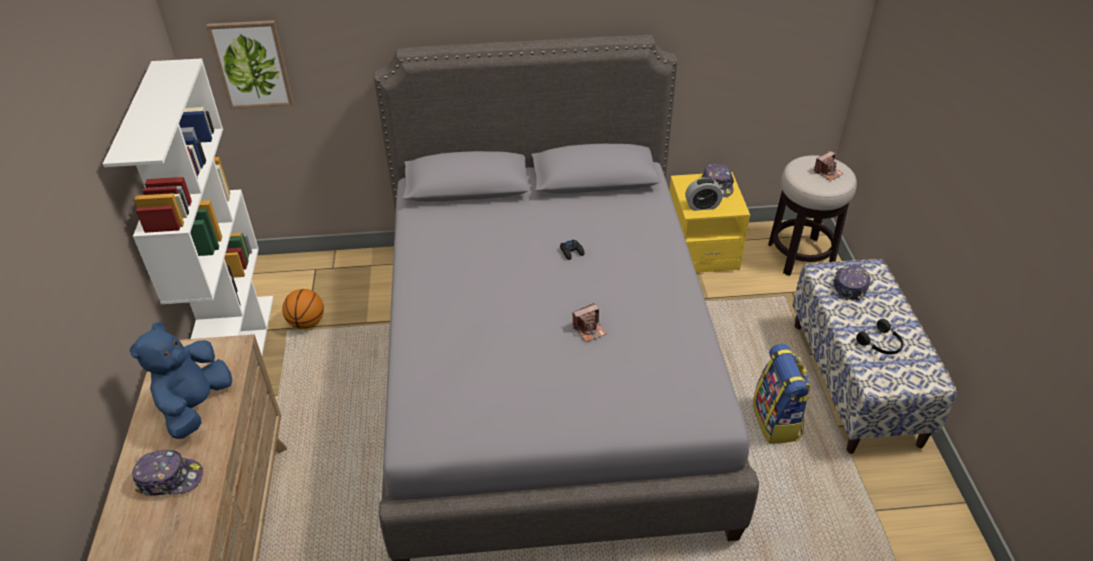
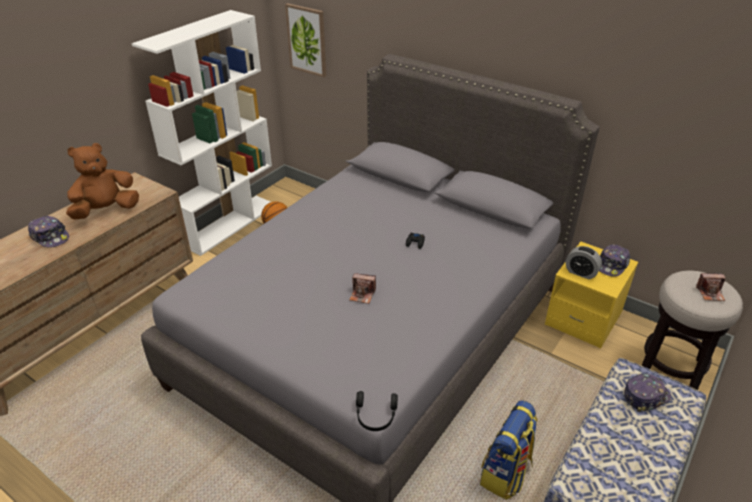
camera: 40 degrees right, 5 degrees down
(195, 406) = (106, 210): blue plush toy -> brown plush toy
(881, 344) = (618, 457): black headphones -> black headphones (375, 416)

